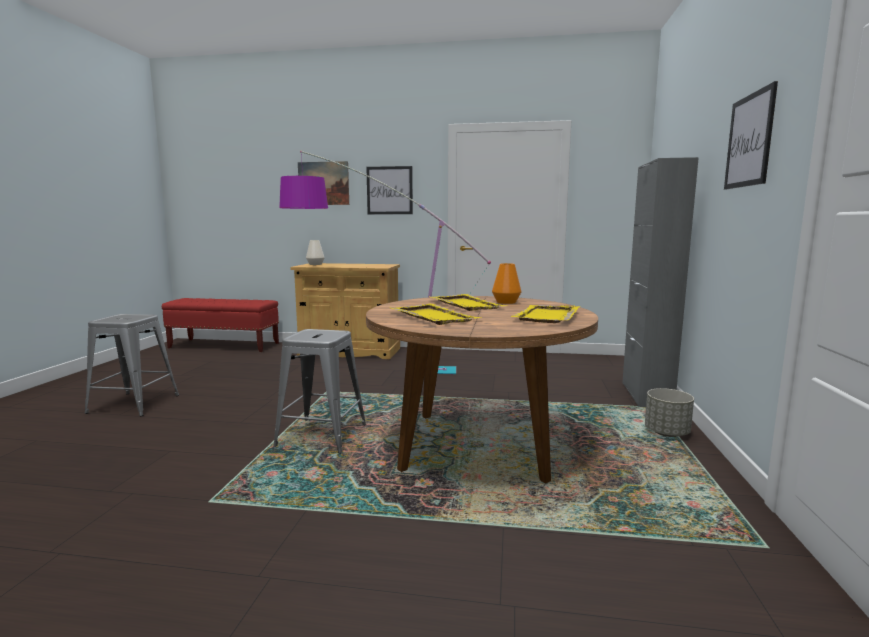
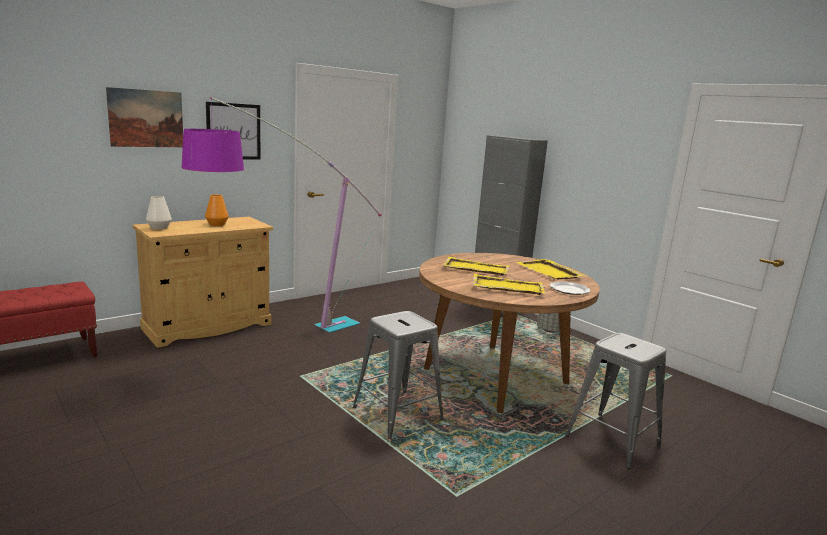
camera: 50 degrees left, 5 degrees up
(134, 404) = (124, 475): grey stool -> grey stool (613, 439)
(496, 328) = (569, 290): none -> plate
(506, 302) = (484, 260): orange vase -> orange vase (217, 224)
(749, 140) = (608, 145): picture -> none

